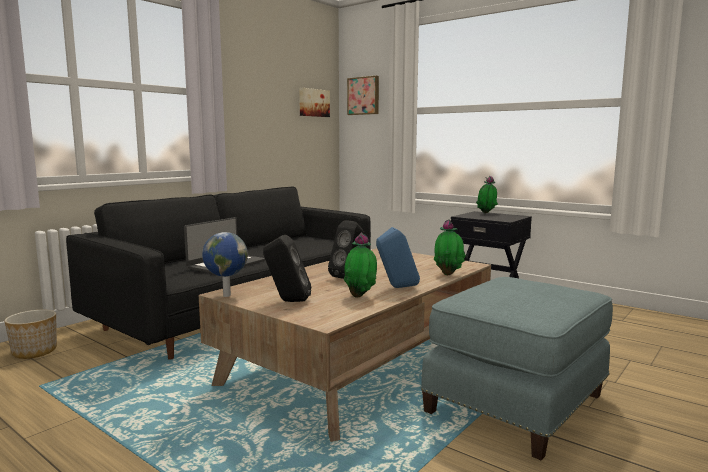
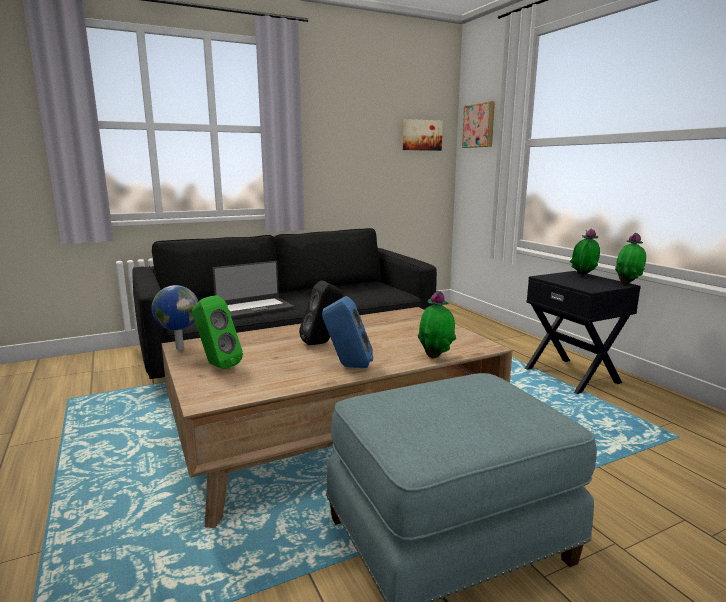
camera: 25 degrees right, 5 degrees up
(34, 351) = (100, 365): planter -> none
(287, 301) = (216, 365): black speaker -> green speaker
(360, 296) = (292, 372): potted plant -> potted plant (628, 283)

